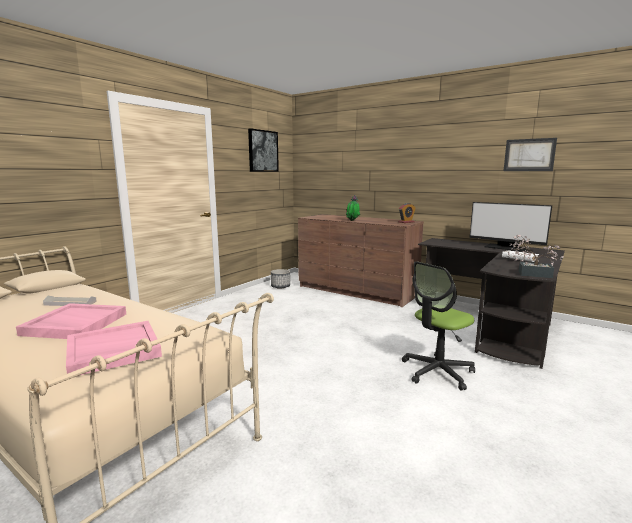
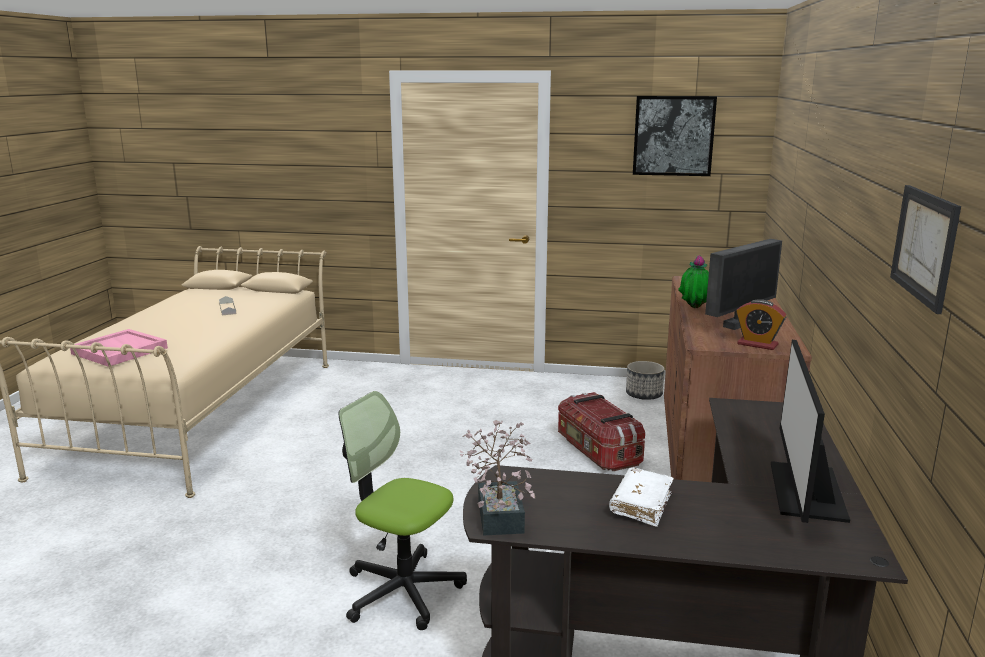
camera: 65 degrees right, 5 degrees up
(74, 324) = (174, 325): pink tray -> none
(327, 305) = (597, 451): none -> storage box
(379, 220) = (738, 324): none -> monitor

